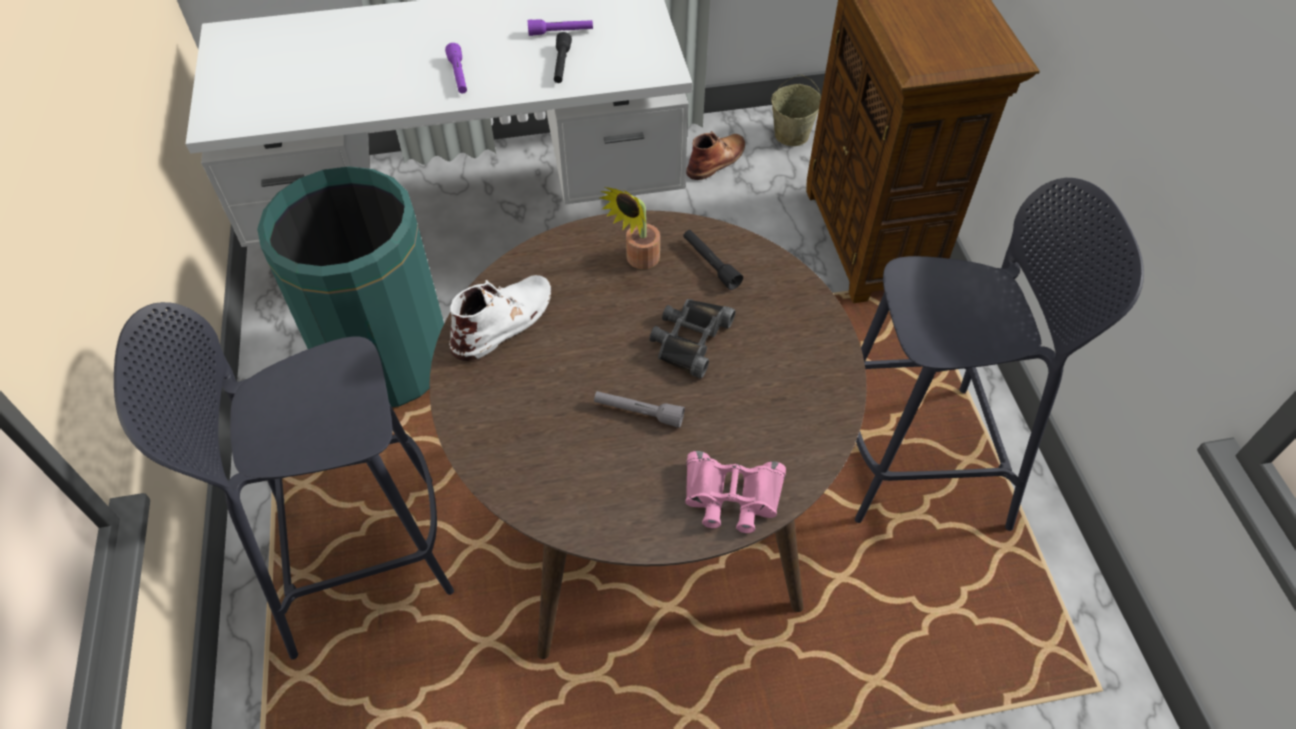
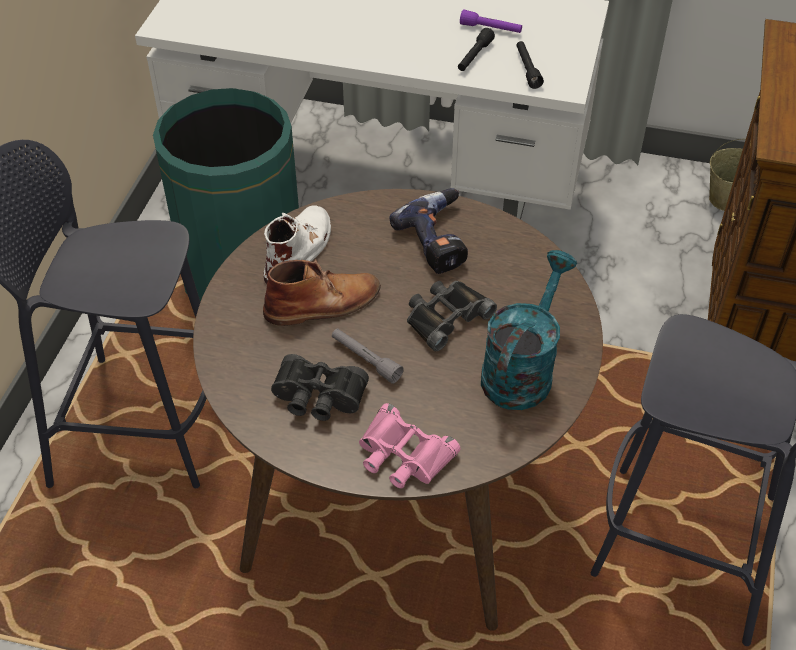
camera: 25 degrees right, 5 degrees down
(459, 75) = (380, 41): purple flashlight -> none
(504, 321) = (299, 250): white boot -> white boot turned 45 degrees counterclockwise
(615, 473) = (318, 399): none -> black binoculars
(638, 261) = (441, 239): potted plant -> power drill
(710, 264) = (503, 262): black flashlight -> black flashlight (527, 69)
(717, 160) = (637, 200): brown boot -> brown boot (324, 303)
(790, 365) = (521, 369): none -> turquoise watering can

